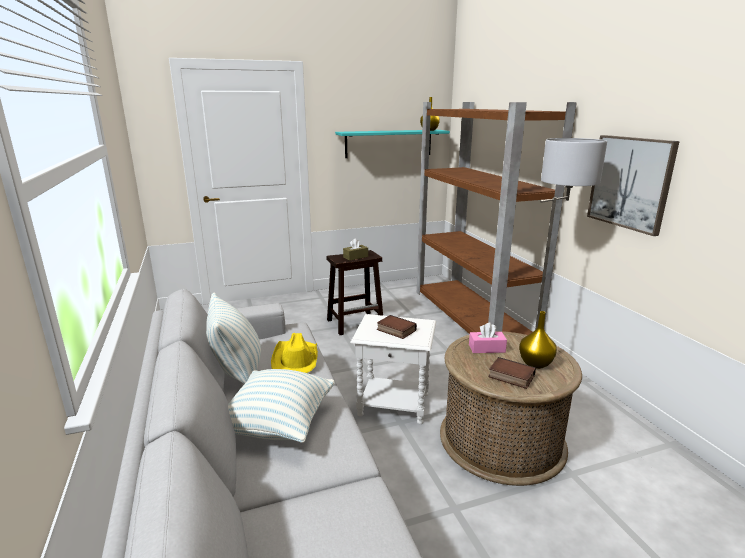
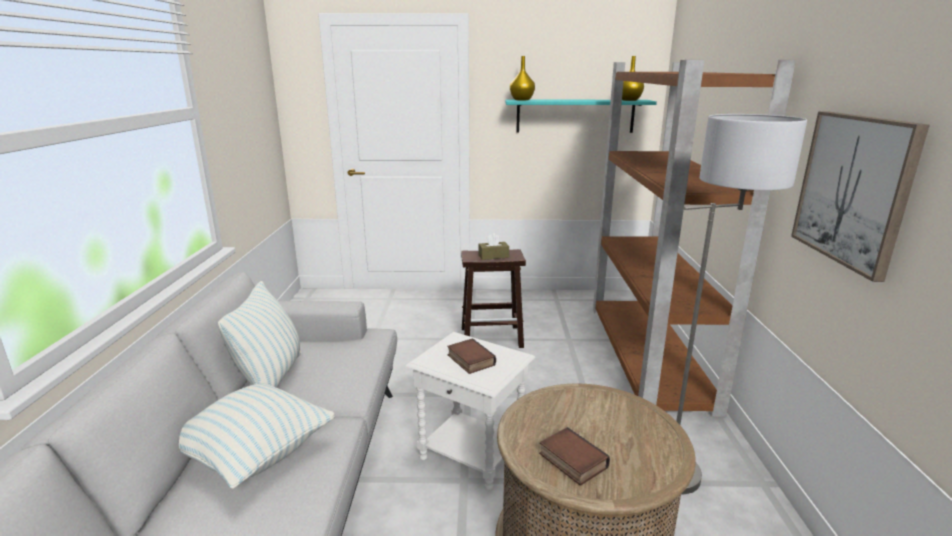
camera: 20 degrees right, 0 degrees up
(295, 359) = (342, 374): yellow hat -> none
(486, 348) = (572, 410): pink tissue box -> none
(534, 363) = (625, 448): yellow vase -> yellow vase (521, 100)

